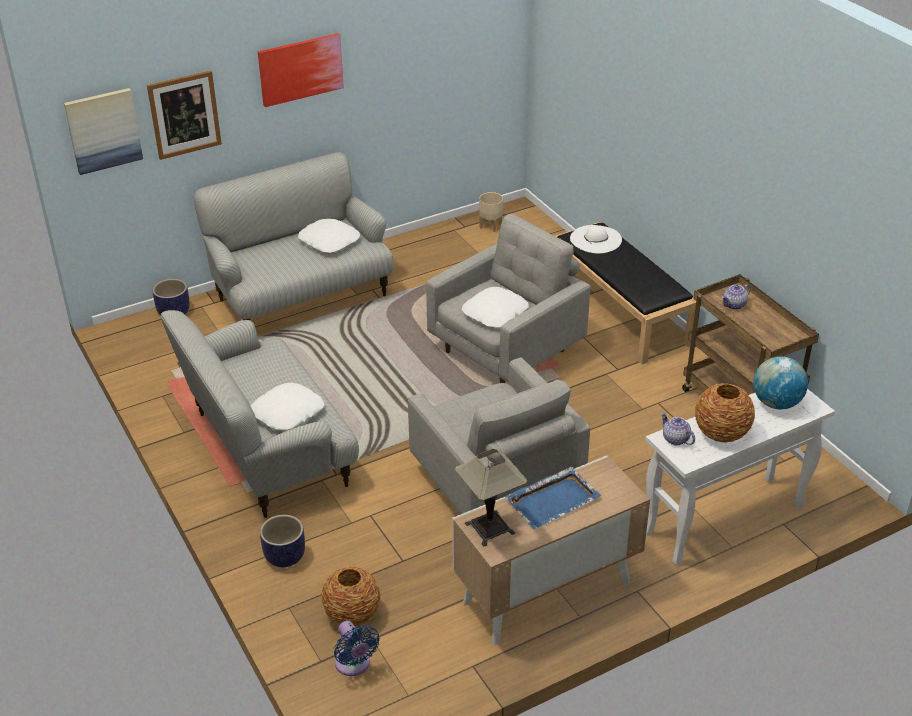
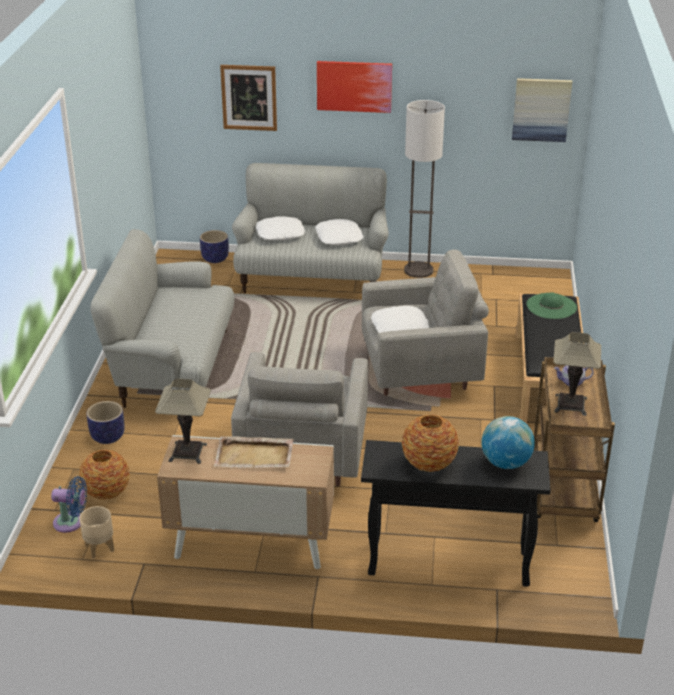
camera: 35 degrees right, 5 degrees down
(103, 130) = (182, 92): picture -> picture (541, 109)
(287, 412) = (174, 334): white pillow -> white pillow (280, 233)
(354, 665) = (71, 523): blue fan -> blue fan turned 90 degrees counterclockwise
(394, 248) = (418, 270): none -> floor lamp
(490, 226) = (514, 280): beige planter -> beige planter (99, 548)
(553, 499) = (255, 455): blue tray -> beige tray
(596, 239) = (551, 306): white hat -> green hat
(675, 439) = (386, 451): teapot -> none
(723, 521) = (447, 563): white console table -> black console table
(757, 326) = (570, 405): none -> table lamp

